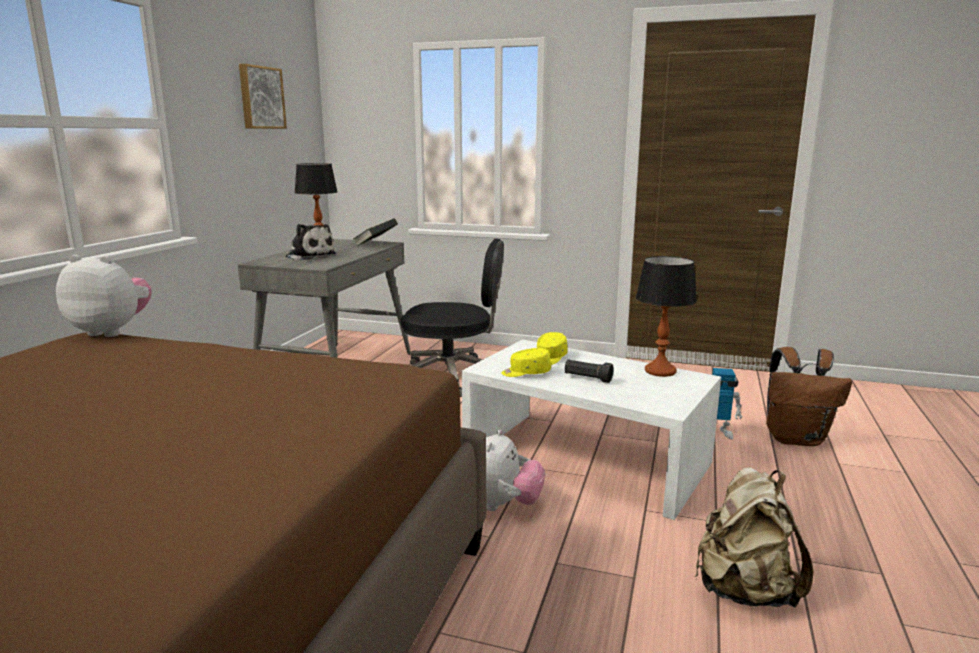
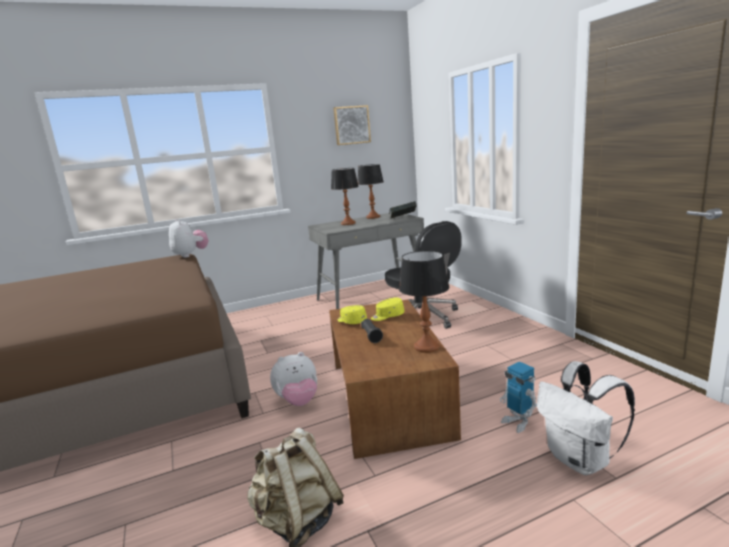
camera: 50 degrees right, 0 degrees up
(309, 256) = (348, 223): plush toy -> table lamp
(586, 458) = (389, 397): white coffee table -> brown coffee table
(796, 438) = (580, 460): brown backpack -> white backpack

